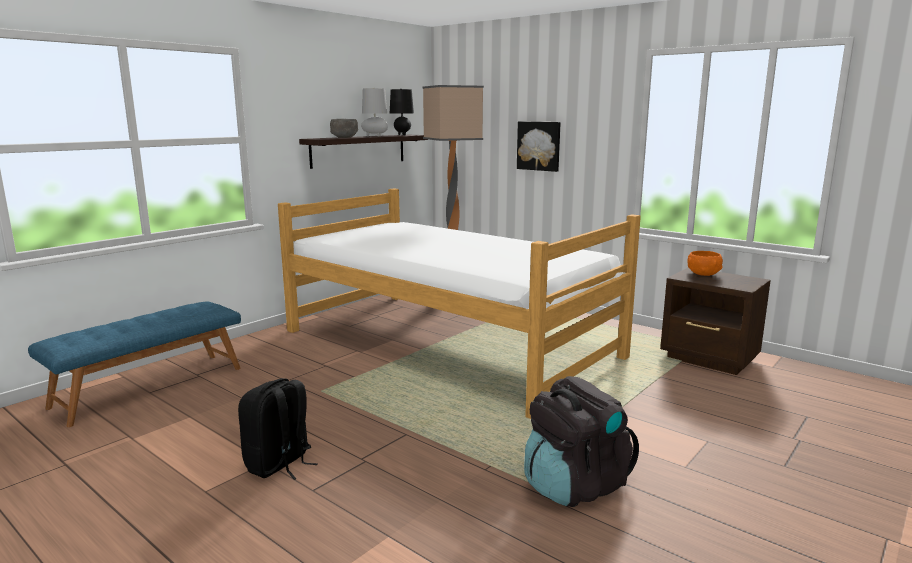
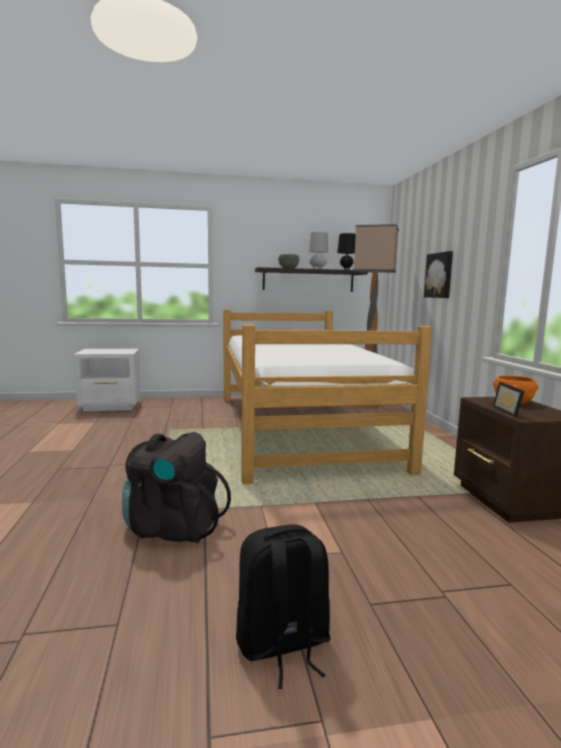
camera: 40 degrees right, 5 degrees down
(149, 386) = (111, 406): blue bench -> white nightstand
(279, 464) = (75, 453): black backpack -> black backpack (282, 645)
(727, 285) = (510, 412): none -> picture frame

